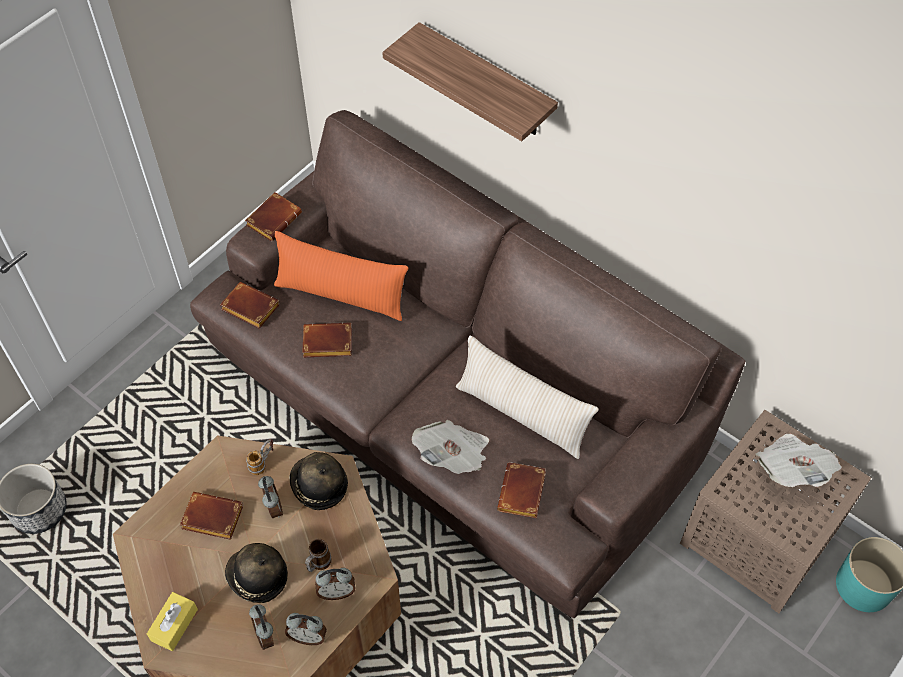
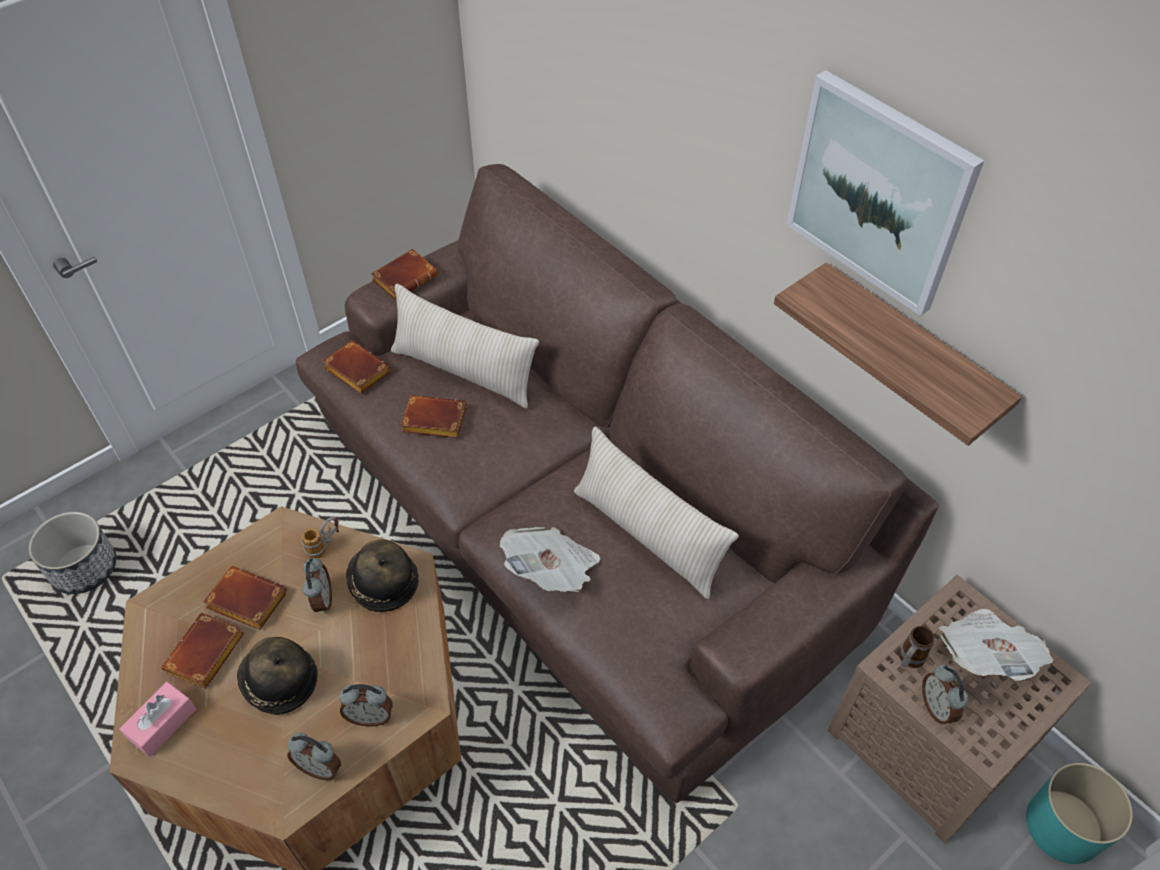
camera: 10 degrees right, 5 degrees down
(174, 625) = (162, 724): yellow tissue box -> pink tissue box
(265, 635) = (268, 756): alarm clock -> alarm clock (937, 707)
(318, 564) = (357, 678): mug -> mug (908, 660)
(341, 295) = (464, 371): orange pillow -> beige pillow
(486, 82) = (656, 123): shelf -> shelf (908, 353)
(523, 494) = (629, 632): brown book -> brown book (206, 656)
(676, 143) = (879, 193): none -> picture

